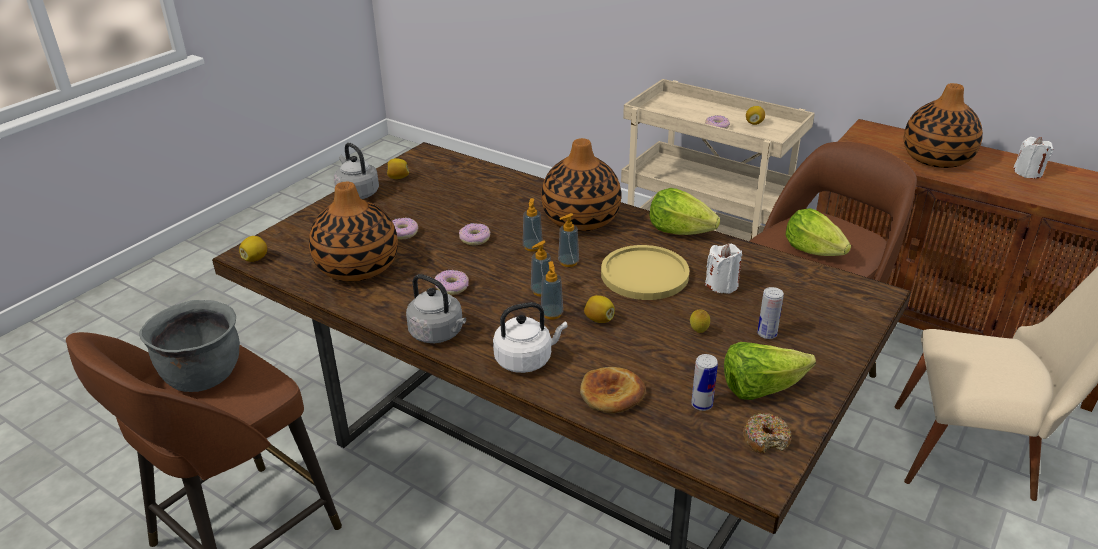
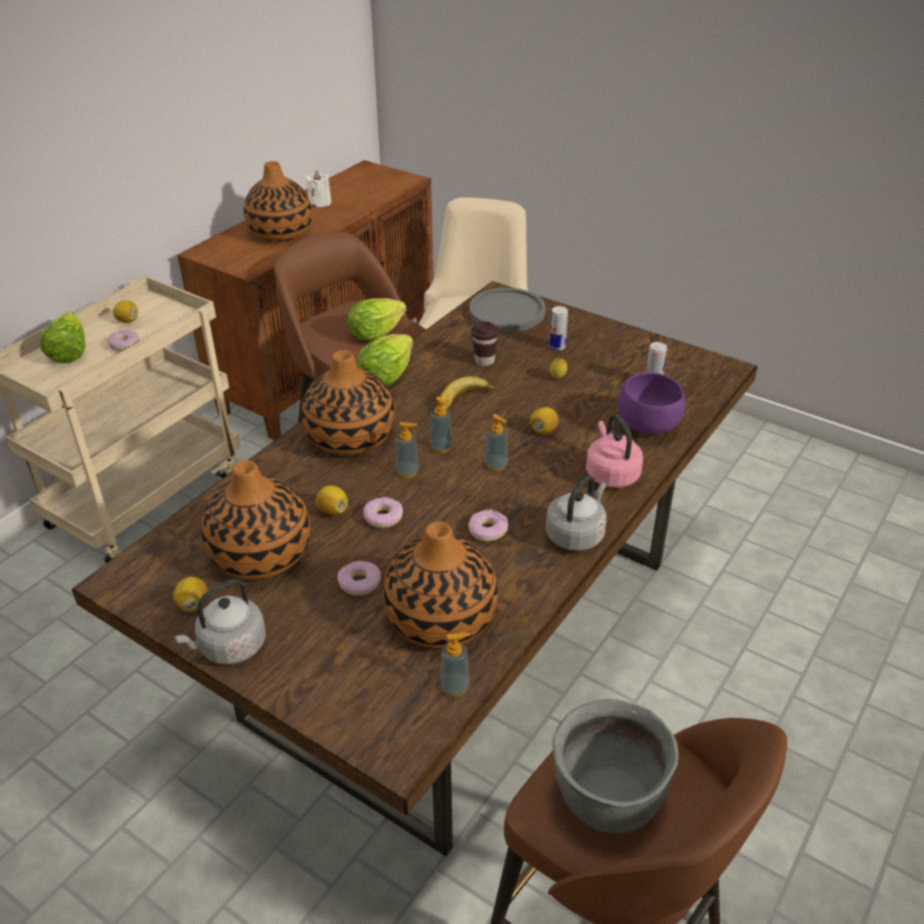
camera: 90 degrees left, 5 degrees up
(255, 258) = (412, 738): lemon -> lemon (333, 510)
(442, 195) = (261, 554): none -> vase
(526, 360) = (611, 474): white kettle -> pink kettle
(552, 314) = (536, 458): soap dispenser -> soap dispenser (454, 687)
(611, 394) = (649, 427): bread -> purple bowl
(644, 274) = (466, 401): yellow plate -> banana
(722, 284) = (484, 361): white candle -> brown cup
(760, 388) = (627, 357): lettuce -> lettuce (69, 352)
(766, 439) = (684, 361): donut -> none
(835, 300) = (507, 312): none -> grey plate

